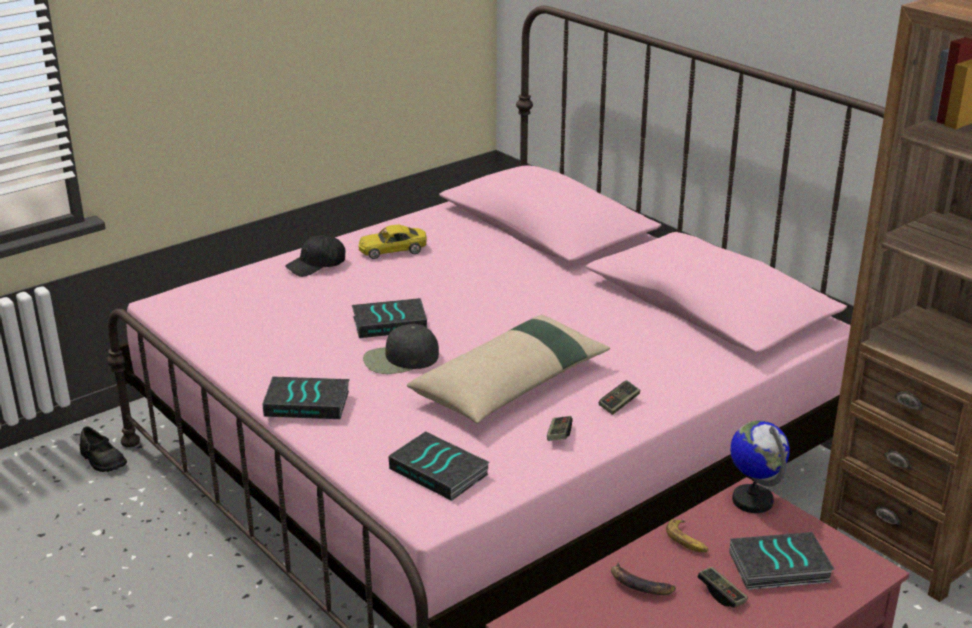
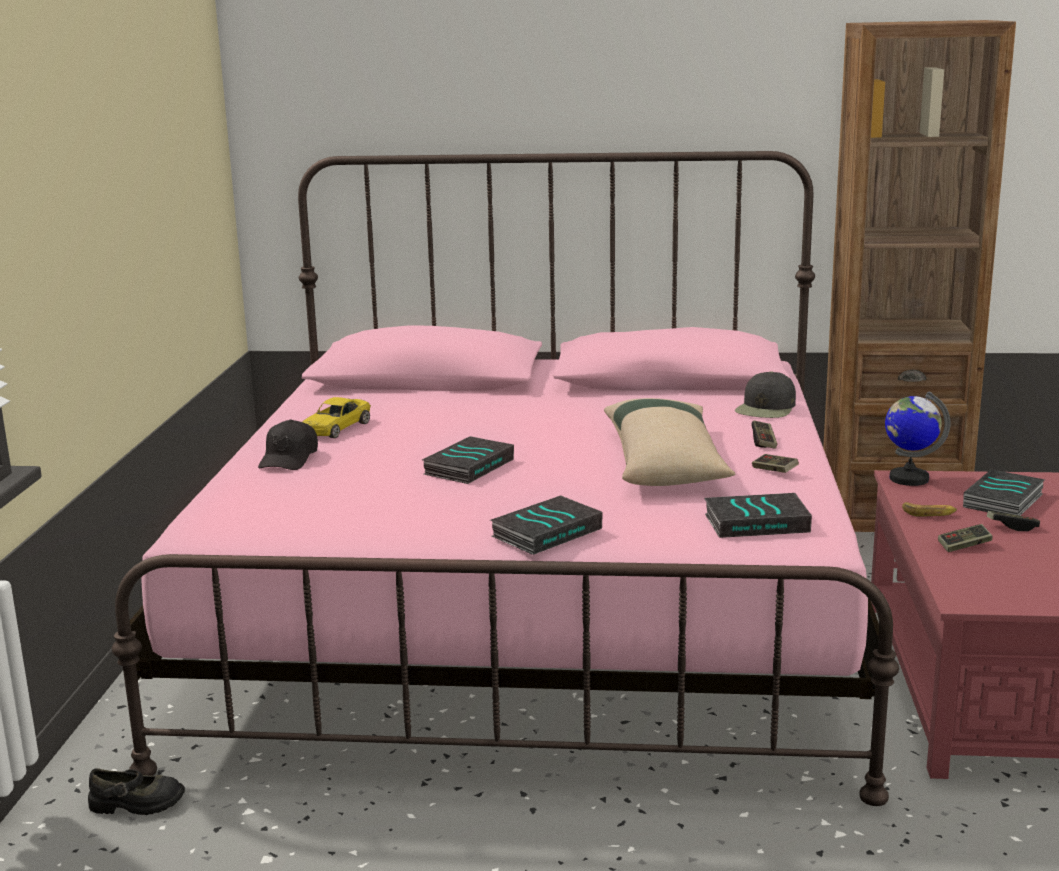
camera: 45 degrees left, 10 degrees down
(400, 359) = (541, 481): black cap -> black cap (766, 408)
(639, 585) = (964, 546): banana -> game controller

